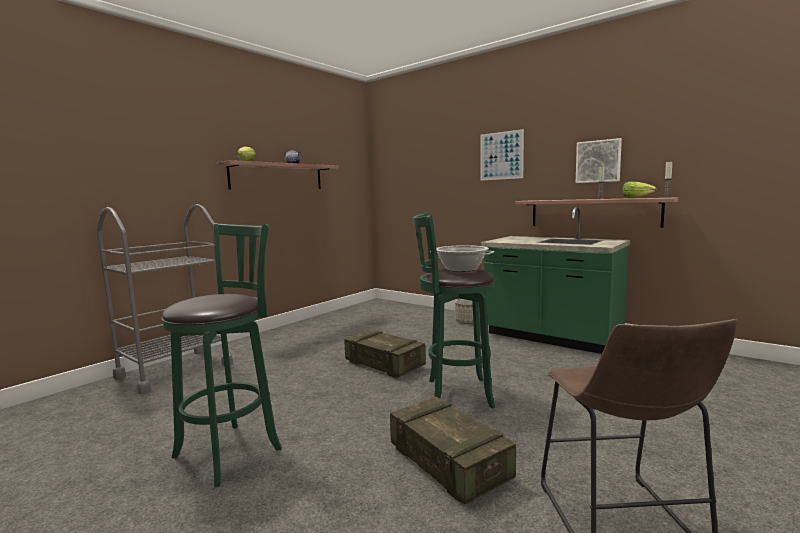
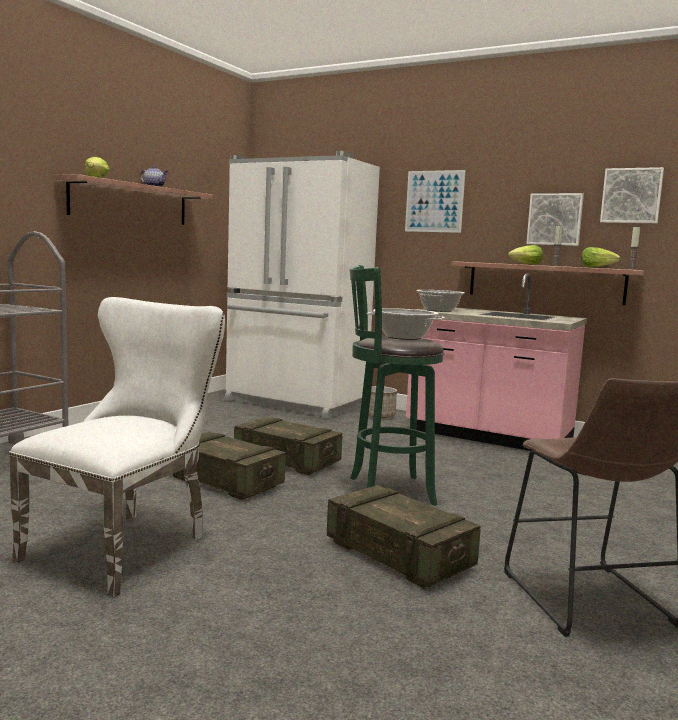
camera: 10 degrees left, 0 degrees up
(232, 450) = (126, 545): green stool -> white chair
(331, 386) = (225, 482): none -> crate
(407, 312) = (295, 403): none -> white fridge
(505, 240) = (439, 310): none -> cooking pot
(551, 337) = (488, 436): green counter -> pink counter
(576, 199) = (526, 264): none -> lettuce
(663, 136) = (631, 196): none -> picture

